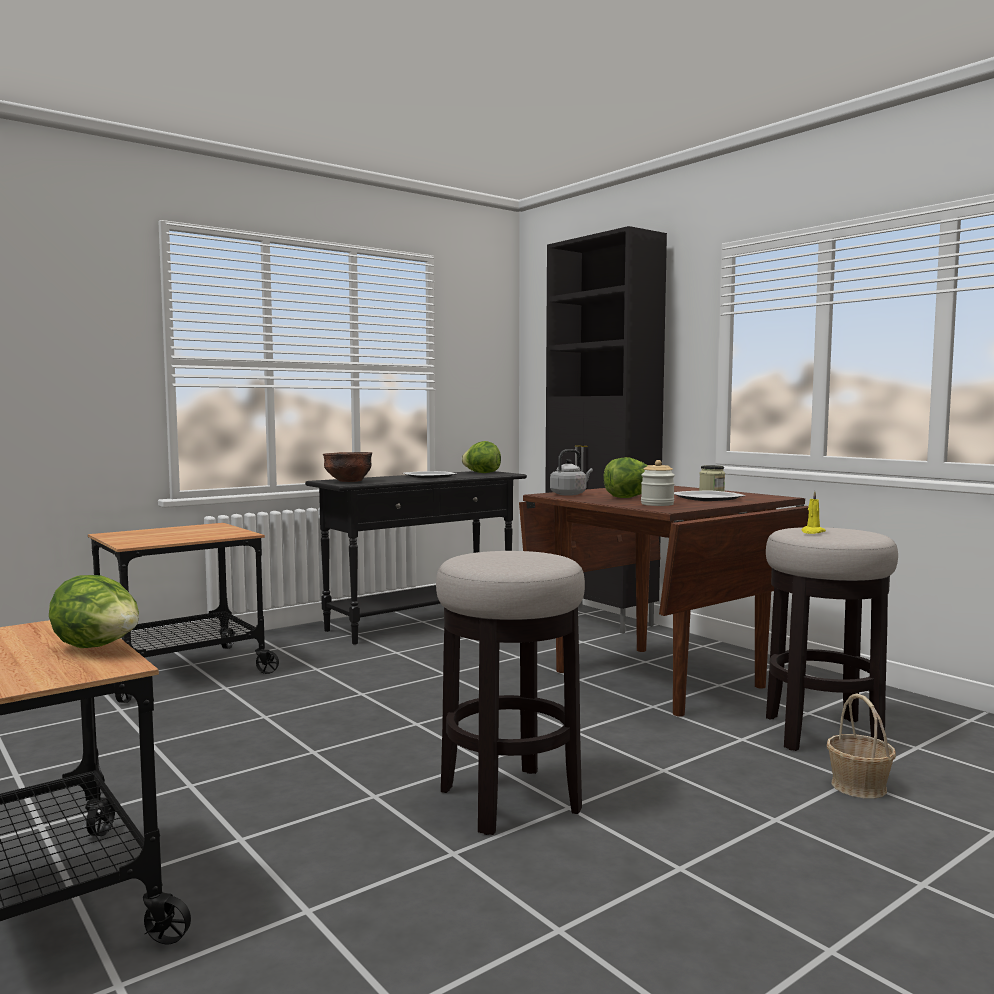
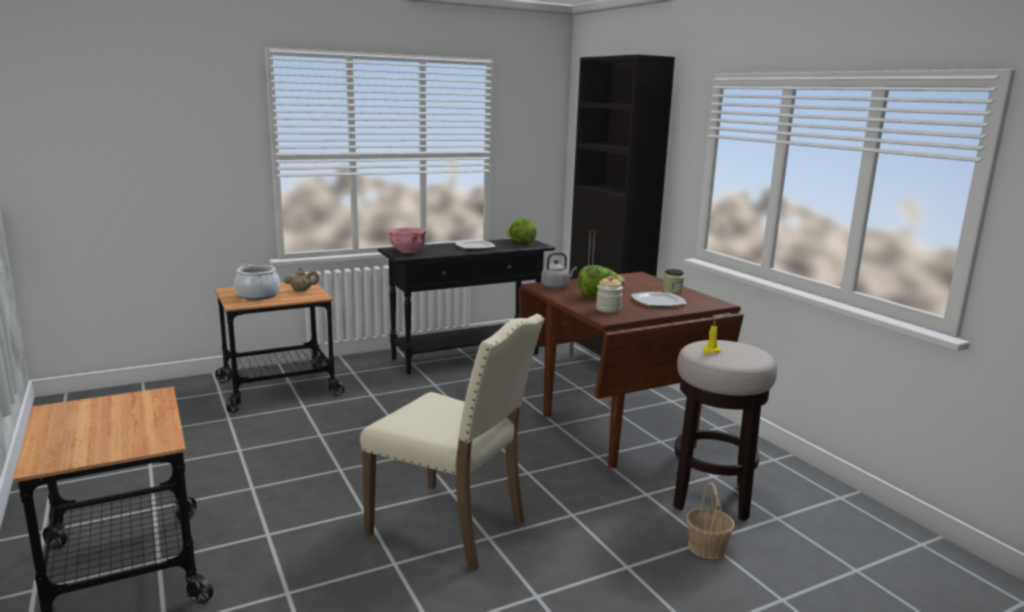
camera: 10 degrees right, 10 degrees up
(99, 648) = (161, 424): lettuce -> none
(155, 536) = (258, 295): none -> cooking pot
(215, 530) = (302, 290): none -> beige teapot
(348, 481) = (407, 252): brown bowl -> pink bowl
(510, 800) = (451, 527): stool -> beige chair

